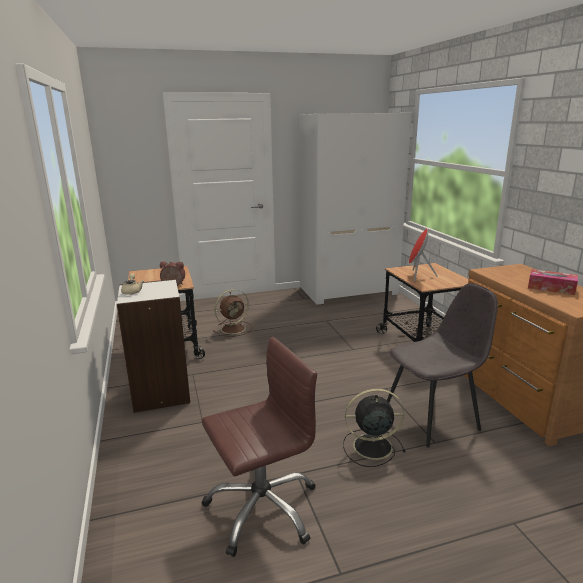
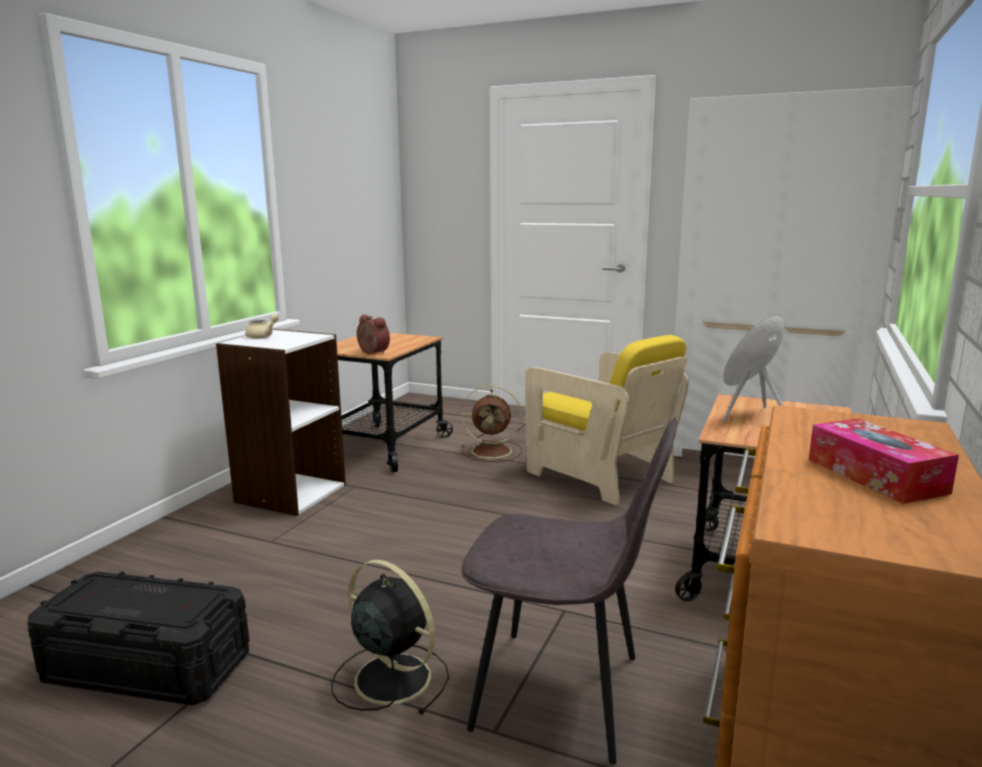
camera: 40 degrees right, 5 degrees down
(262, 508) = (148, 668): brown office chair -> black storage box
(304, 324) = (600, 475): none -> yellow armchair

